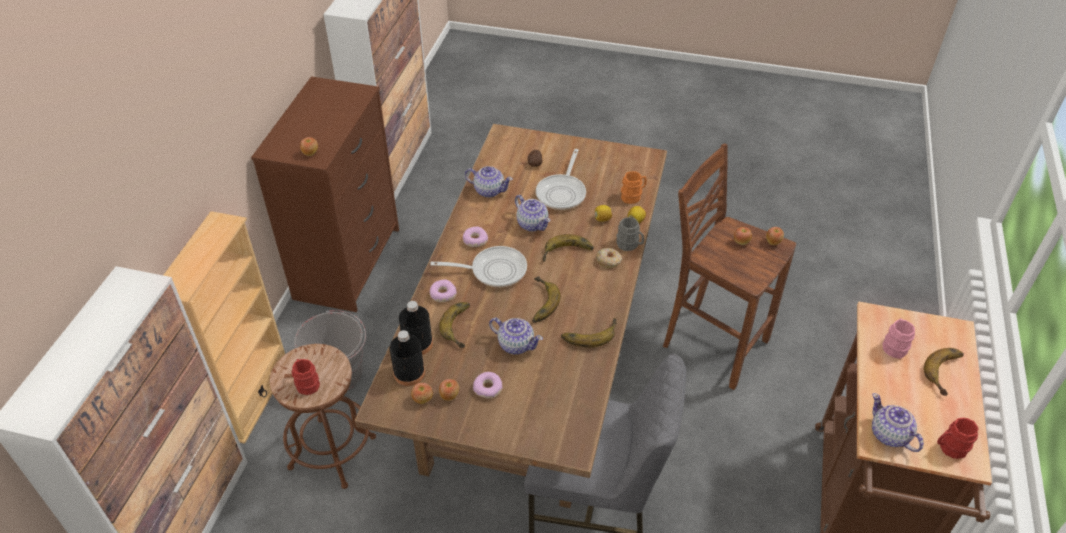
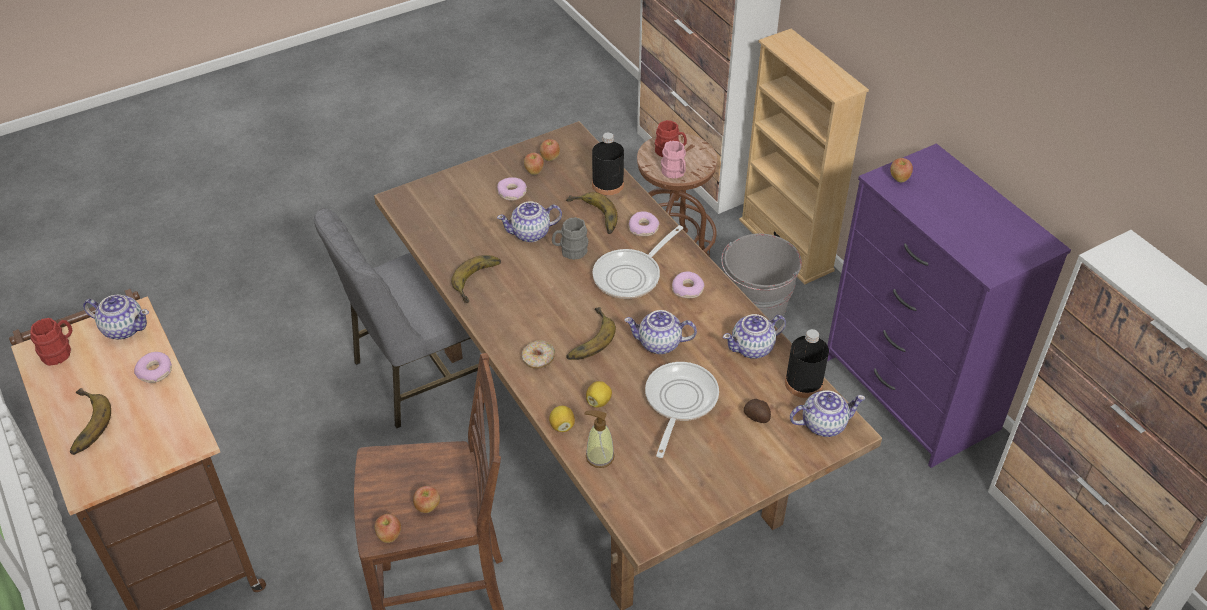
camera: 135 degrees right, 0 degrees up
(348, 263) = (909, 393): brown dresser -> purple dresser
(409, 373) = (584, 165): black bottle -> black bottle (803, 383)
(509, 142) = (824, 424): none -> teapot
(538, 302) = (555, 276): banana -> none
(562, 192) = (679, 402): frying pan -> frying pan turned 45 degrees clockwise
(630, 245) = (536, 391): grey mug -> grey mug (570, 251)
(633, 196) = (599, 457): orange mug -> soap dispenser
(878, 380) = (155, 372): none -> donut
(894, 345) = (153, 419): pink mug -> pink mug (674, 173)

